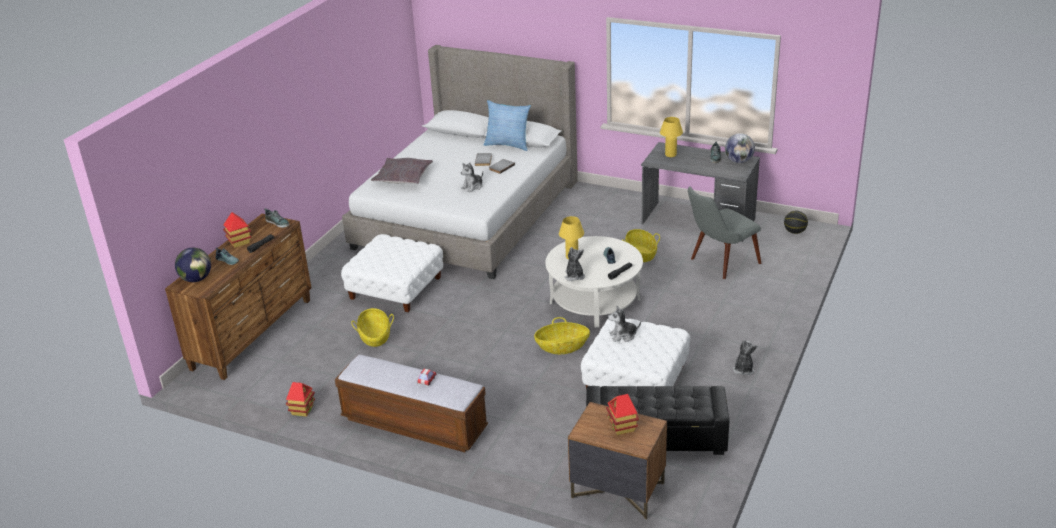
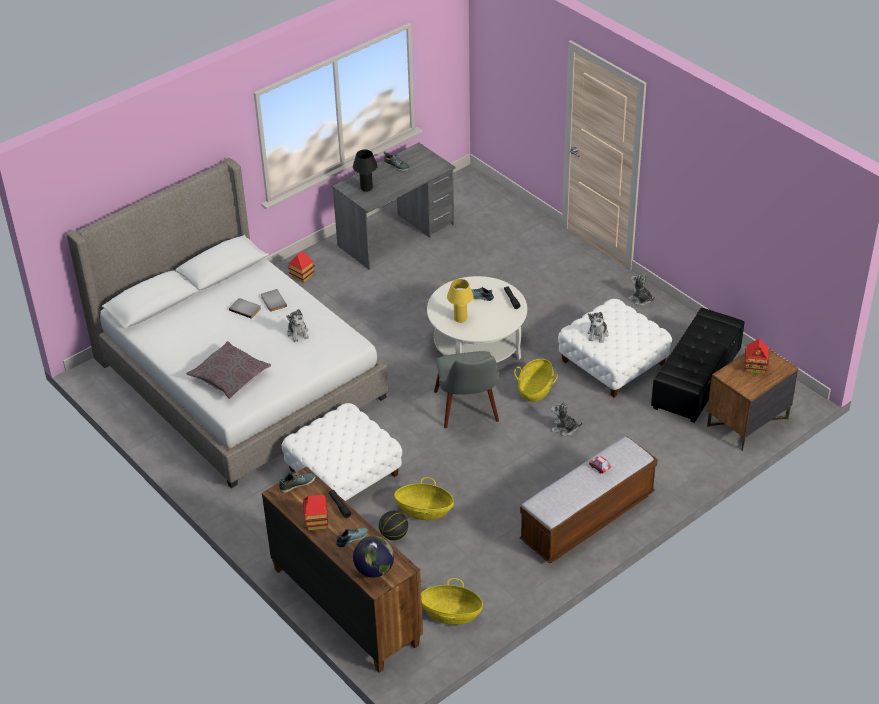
camera: 65 degrees left, 10 degrees up
(302, 410) = (514, 593): toy house -> toy house (302, 276)
(508, 144) = (225, 282): pillow -> none
(574, 276) = (495, 328): plush toy -> plush toy (564, 428)
(640, 254) = (422, 290): basket -> basket (451, 613)
(670, 155) = (366, 188): yellow table lamp -> black table lamp
(719, 263) = (476, 251): grey chair -> grey chair (469, 412)
(739, 161) = (416, 156): globe -> none
(795, 232) = (462, 190): basketball -> basketball (394, 535)

